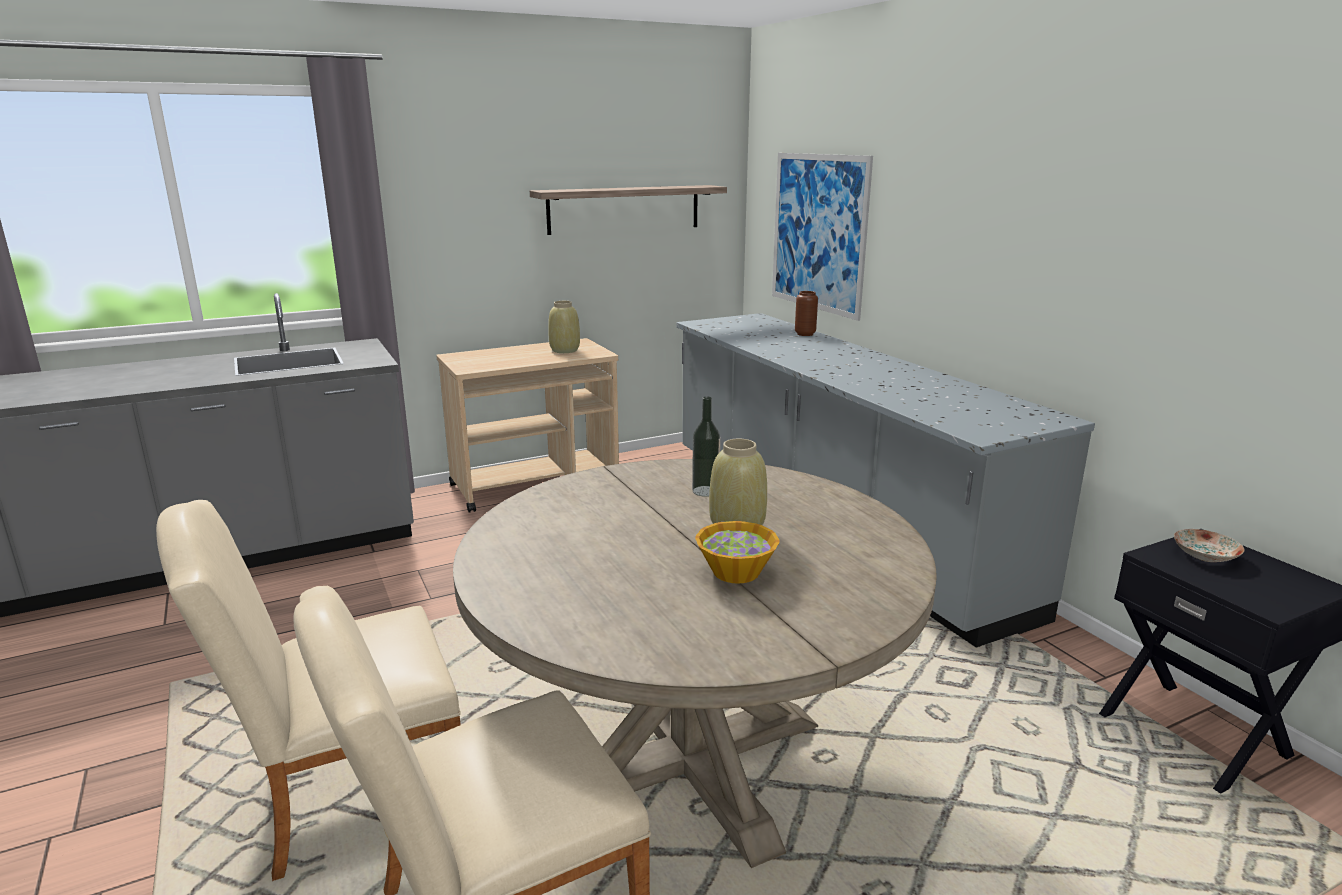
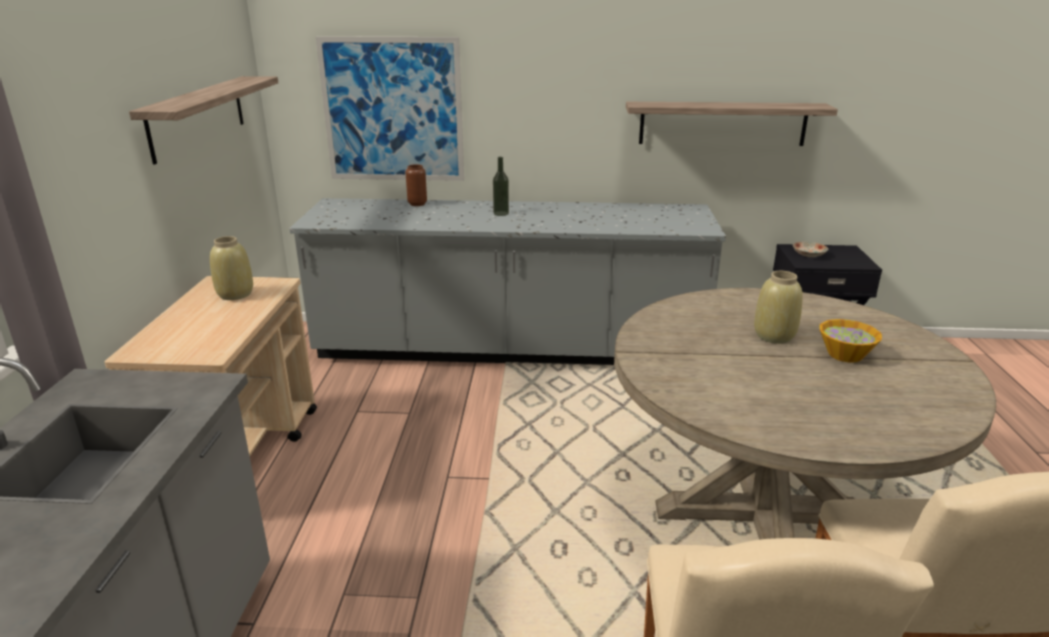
camera: 60 degrees left, 5 degrees up
(705, 491) = (701, 329): bottle -> bottle (501, 213)
(1138, 301) = (722, 123): none -> shelf

